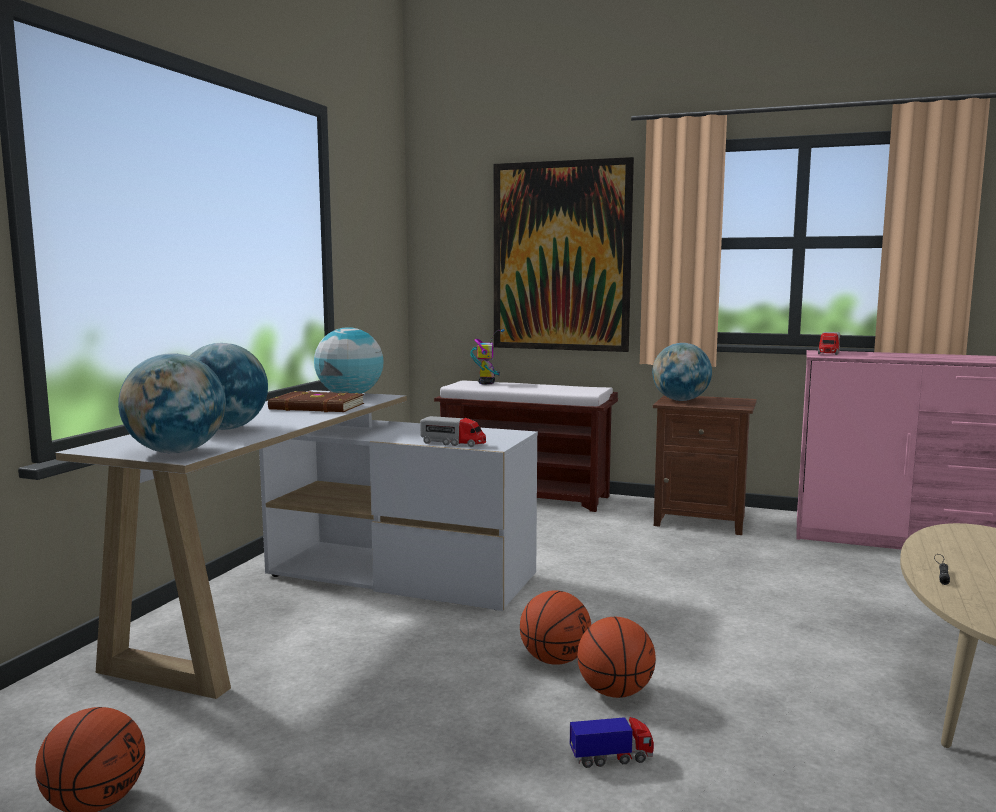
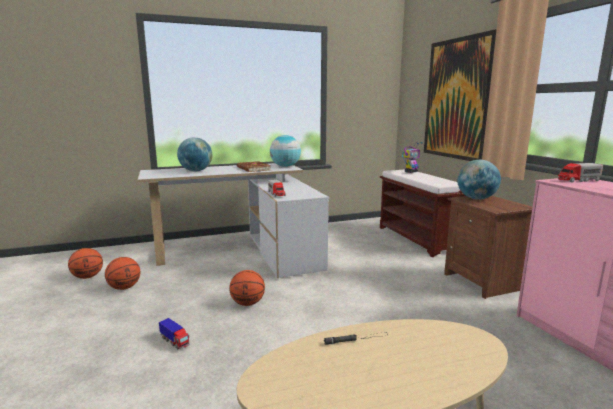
camera: 50 degrees right, 5 degrees up
(176, 452) = (153, 175): globe -> none
(614, 692) = (233, 324): basketball -> basketball (124, 287)

